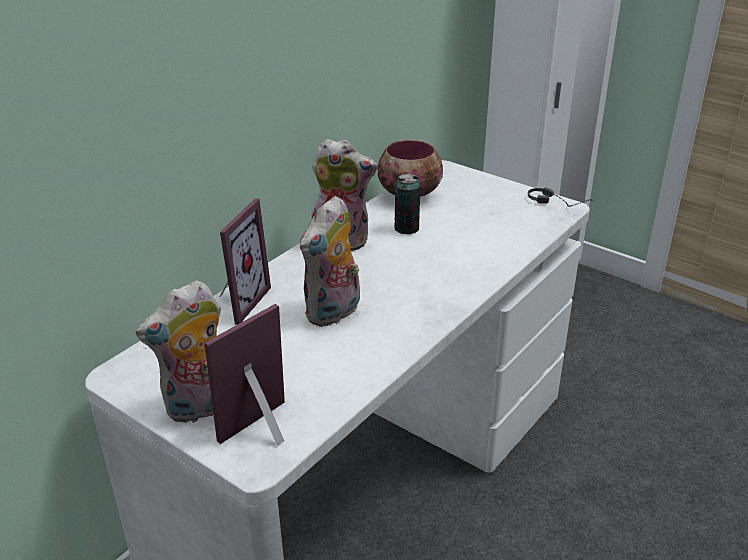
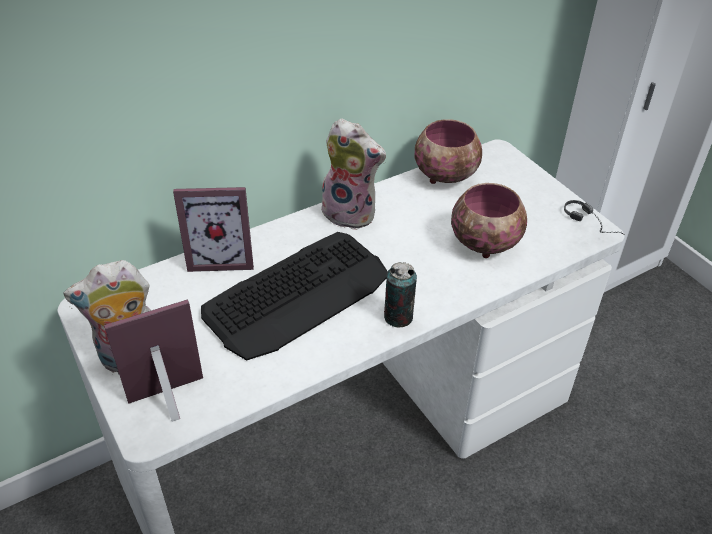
camera: 20 degrees right, 10 degrees up
(237, 302) = (221, 257): picture frame -> picture frame turned 45 degrees clockwise
(334, 313) = (298, 294): plush toy -> keyboard
(406, 228) = (419, 215): can -> can (398, 317)
(478, 236) = (485, 243): none -> bowl

